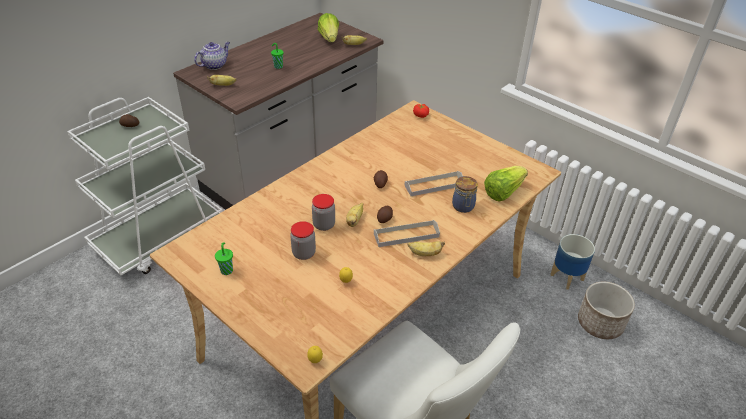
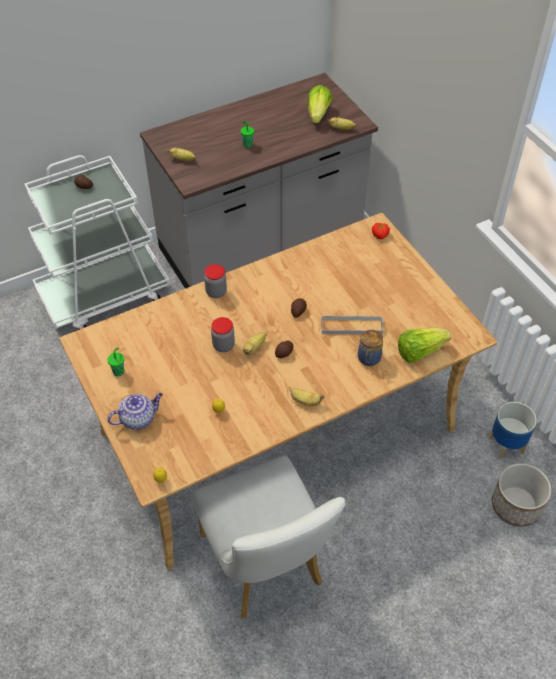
camera: 20 degrees right, 10 degrees up
(215, 65) = (183, 130): teapot -> teapot (138, 418)
(304, 253) = (193, 371): jar -> jar (216, 292)
(406, 235) = (296, 377): grey tray -> none

